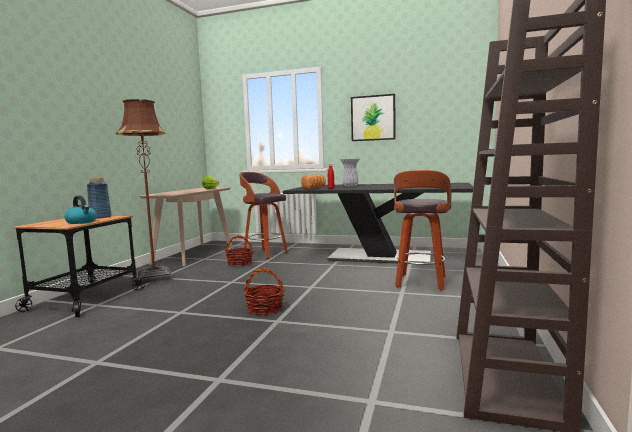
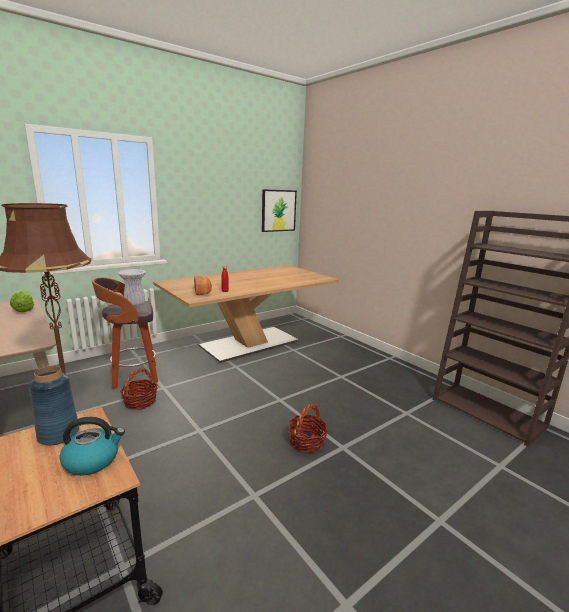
camera: 55 degrees left, 10 degrees up
(350, 186) = (217, 281): white vase -> white vase (134, 305)
(373, 118) = (211, 205): picture -> picture (278, 210)
(380, 257) = (249, 344): black dining table -> beige dining table
(421, 283) = (330, 362): stool -> none

